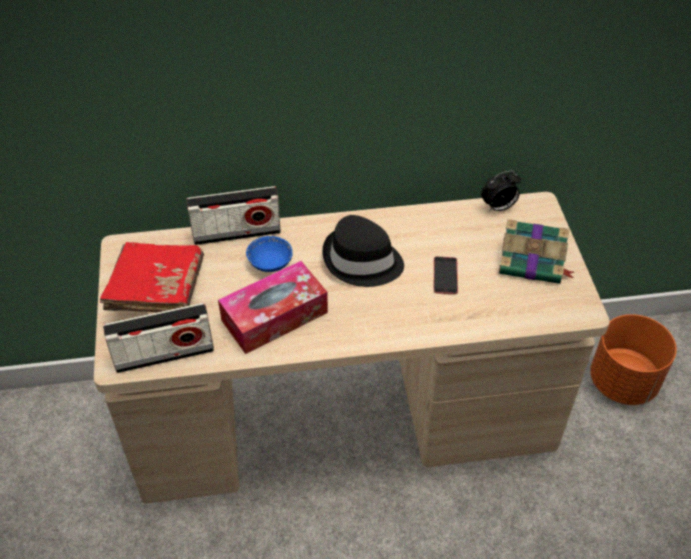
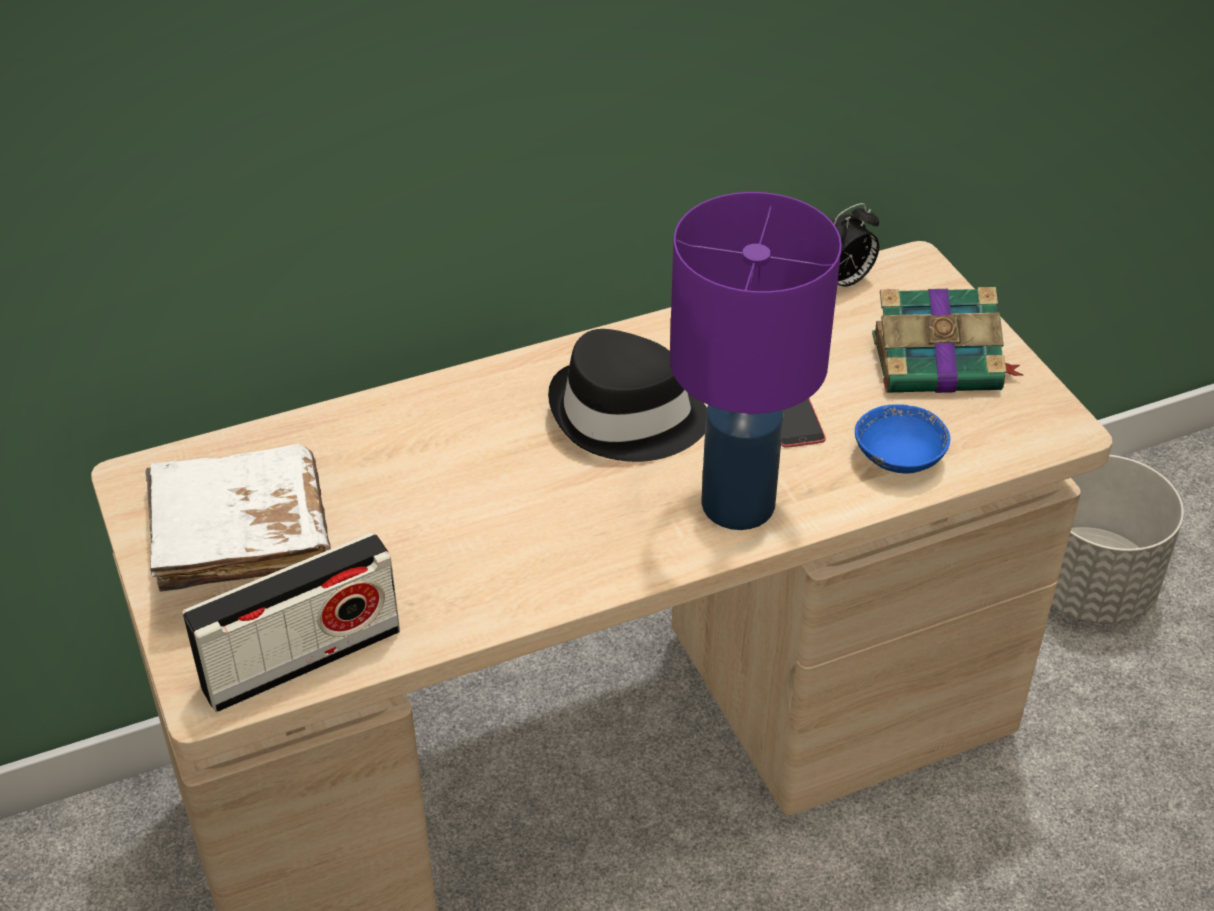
camera: 15 degrees left, 5 degrees down
(157, 290) = (241, 544): red book -> white book
(237, 233) = (364, 412): radio -> none
(270, 263) = (451, 453): blue bowl -> blue bowl (898, 458)
(274, 316) = (496, 546): tissue box -> none
(400, 318) = (736, 503): none -> purple table lamp
(623, 382) = (1090, 588): orange planter -> grey planter

